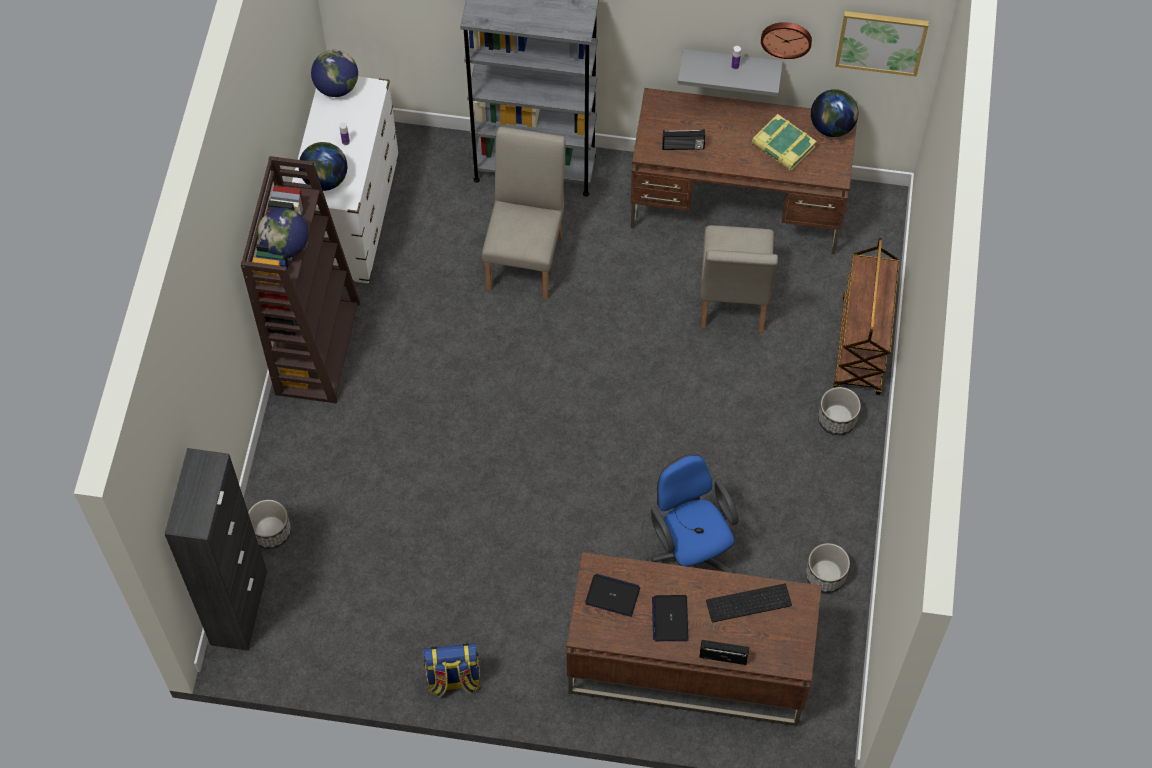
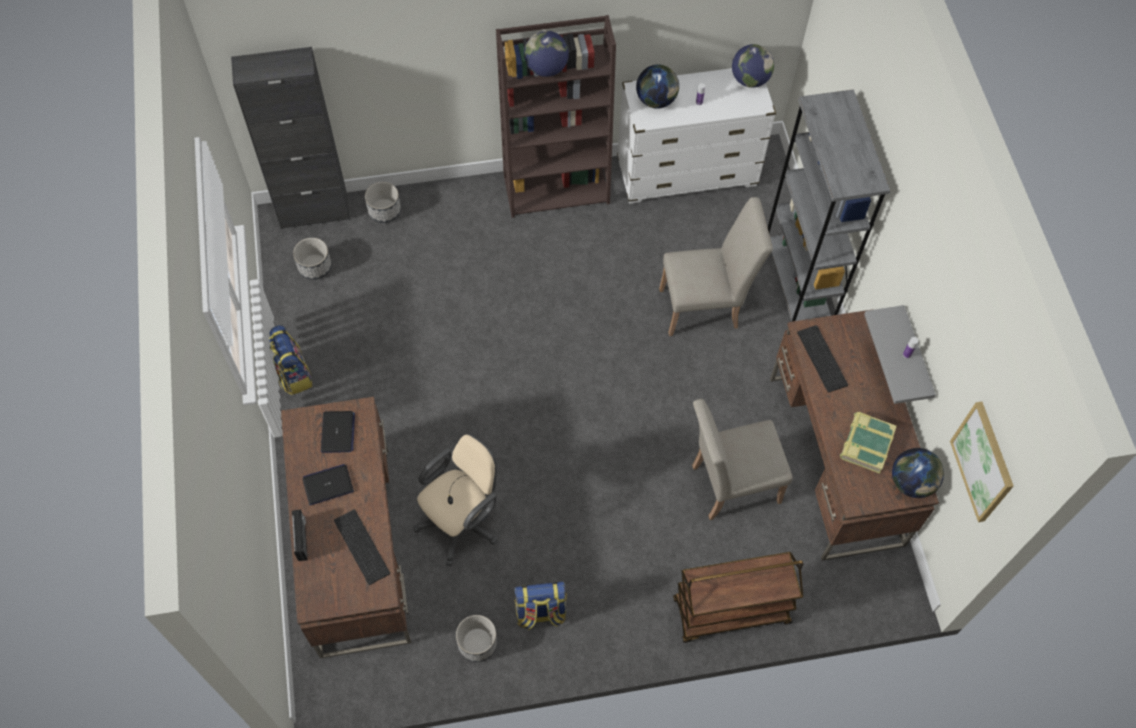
camera: 70 degrees right, 0 degrees up
(683, 147) = (823, 359): radio -> keyboard
(690, 554) = (462, 521): blue office chair -> beige office chair
(786, 38) = (946, 377): wall clock -> none
(811, 510) = (540, 613): none -> backpack
(837, 419) = (643, 611): planter -> planter (315, 267)

